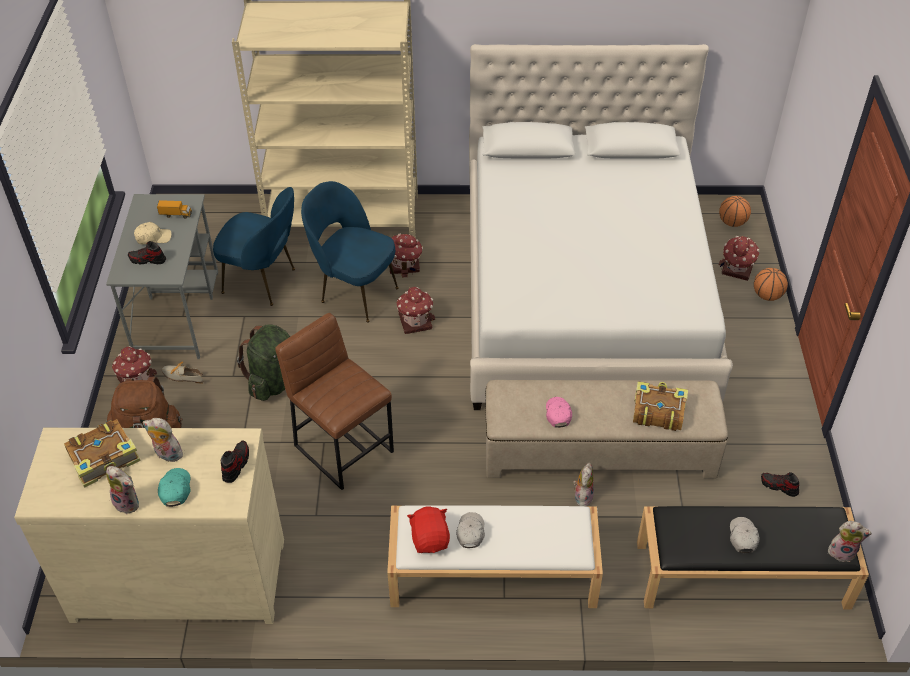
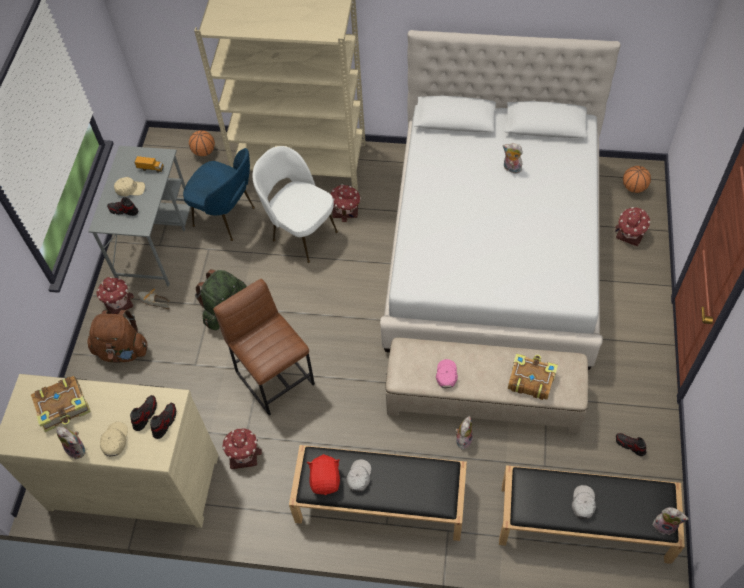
camera: 10 degrees right, 10 degrees up
(167, 455) = (112, 408): plush toy -> plush toy (511, 169)
(175, 489) = (115, 440): turquoise cap -> beige cap
(210, 458) = (145, 415): none -> shoe
(354, 293) = (301, 233): blue chair -> white chair
(415, 320) = (348, 264): toy house -> toy house (243, 453)
(491, 574) = (379, 502): white bench -> black bench
(767, 295) = (652, 262): basketball -> basketball (204, 152)

